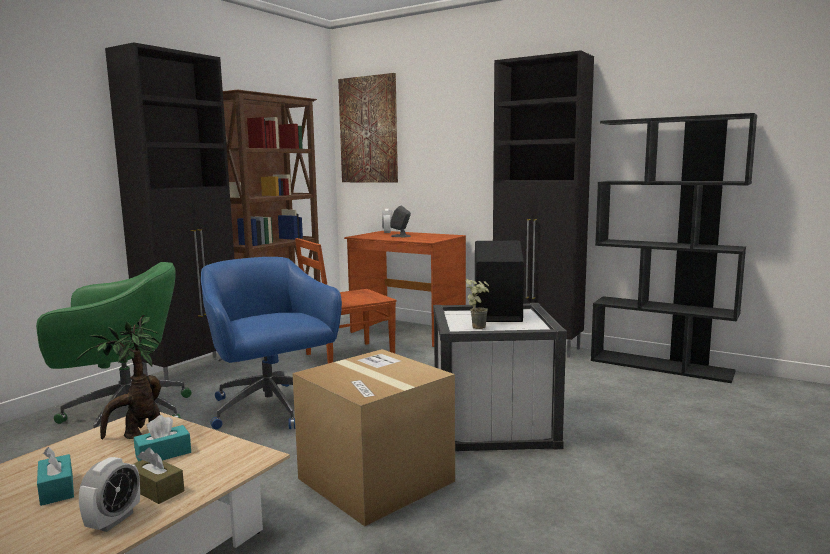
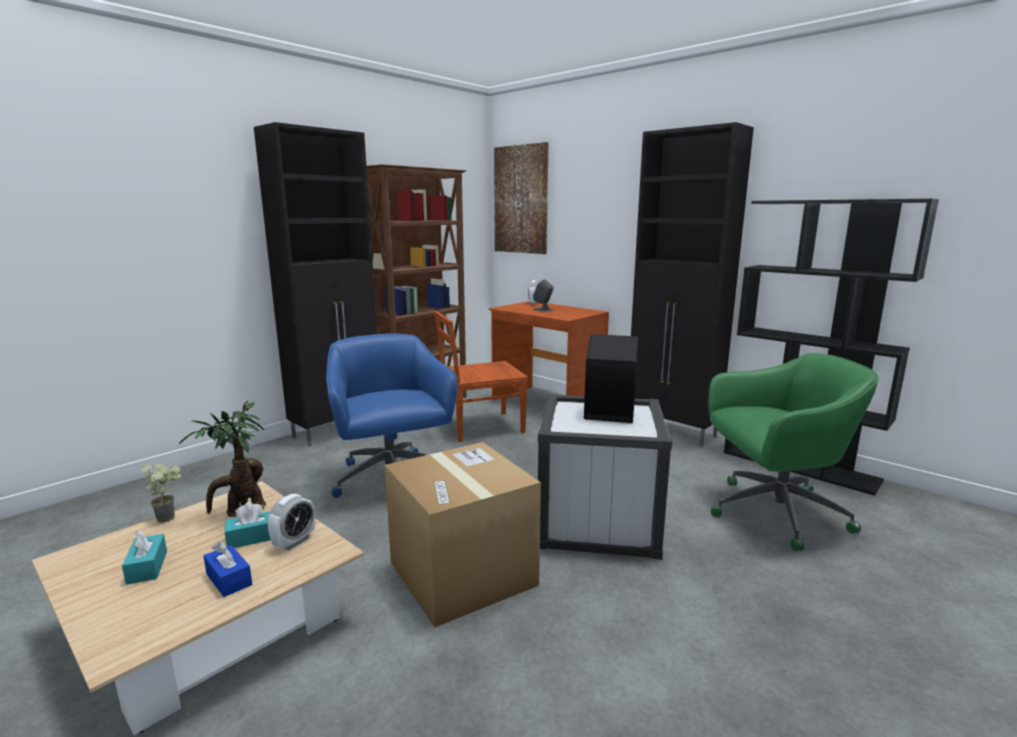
camera: 10 degrees right, 5 degrees up
(113, 520) = (178, 611): alarm clock -> alarm clock (294, 542)
(124, 415) = (263, 474): green office chair -> green office chair (773, 513)
(156, 489) = (229, 579): brown tissue box -> blue tissue box
(479, 326) = (584, 425): potted plant -> potted plant (170, 517)

